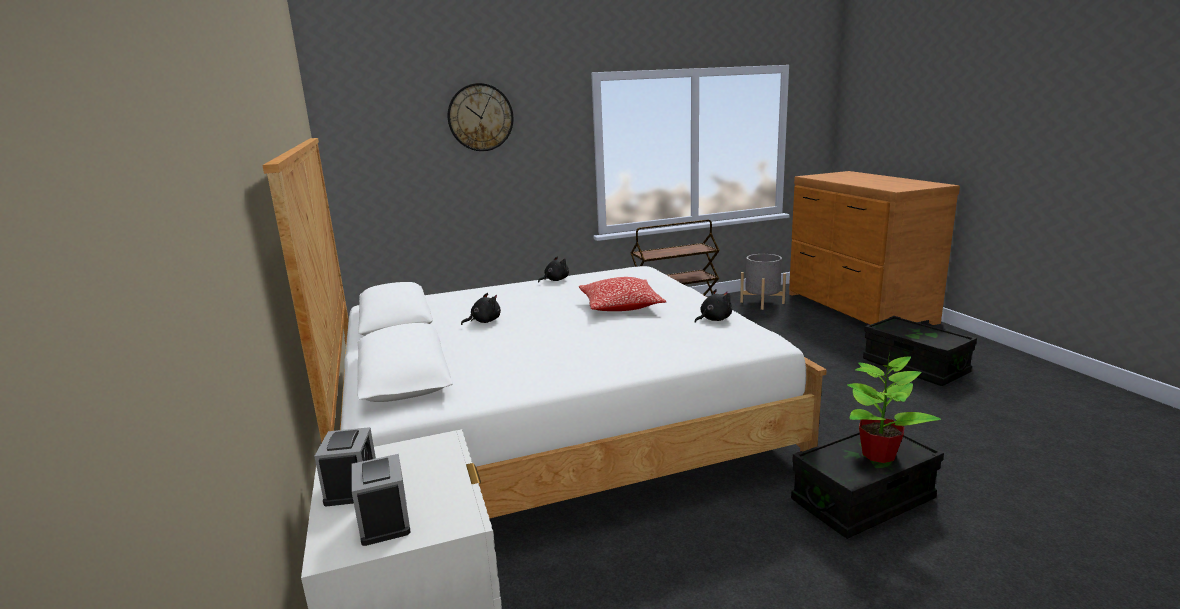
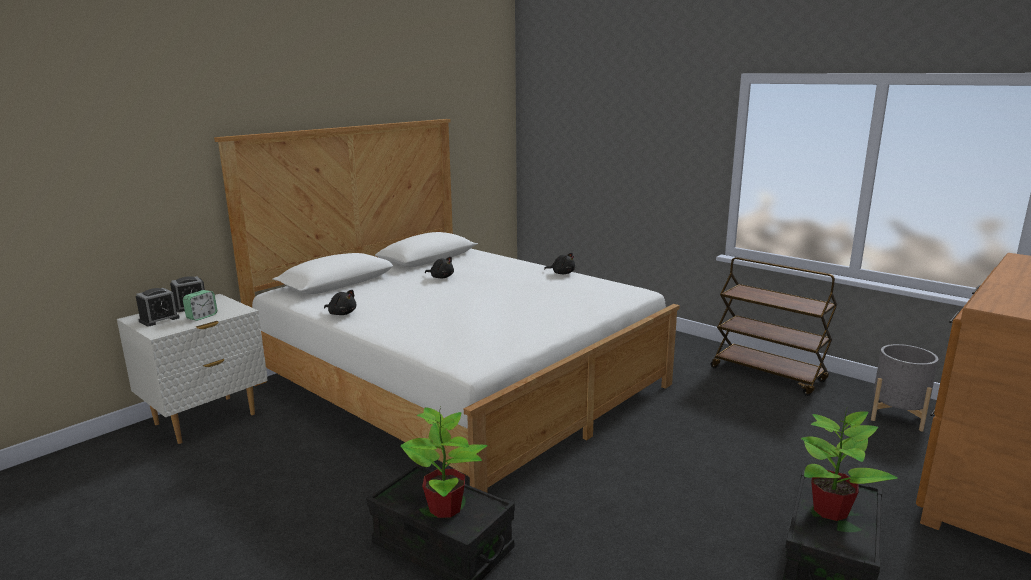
camera: 60 degrees right, 0 degrees up
(429, 476) = (202, 317): none -> alarm clock
(480, 117) = (628, 112): wall clock -> none
(620, 307) = (512, 304): pillow -> none
(713, 319) = (506, 338): black plush toy -> black plush toy (341, 313)
(913, 333) = (831, 510): none -> potted plant

